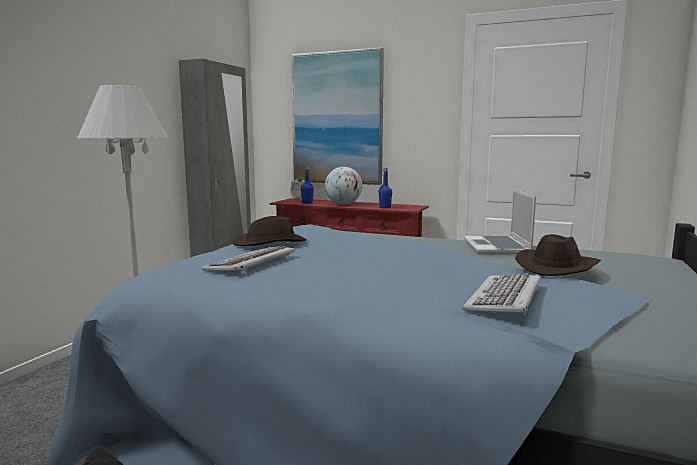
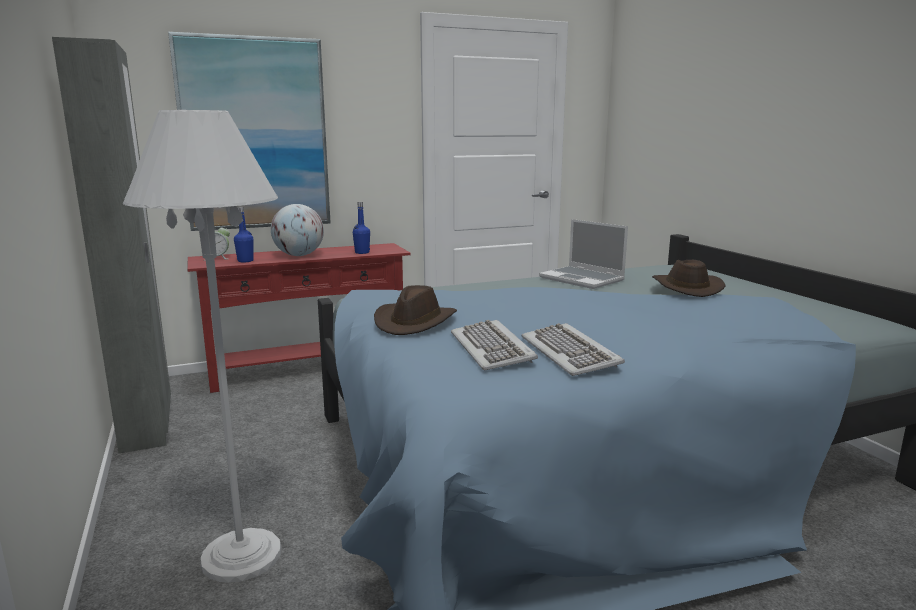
camera: 45 degrees left, 5 degrees up
(505, 298) = (741, 321): keyboard -> keyboard (570, 353)

